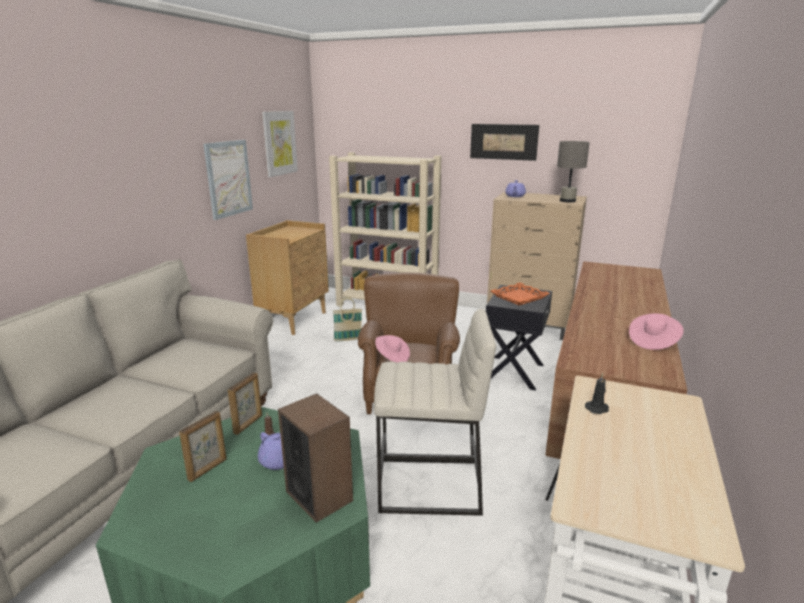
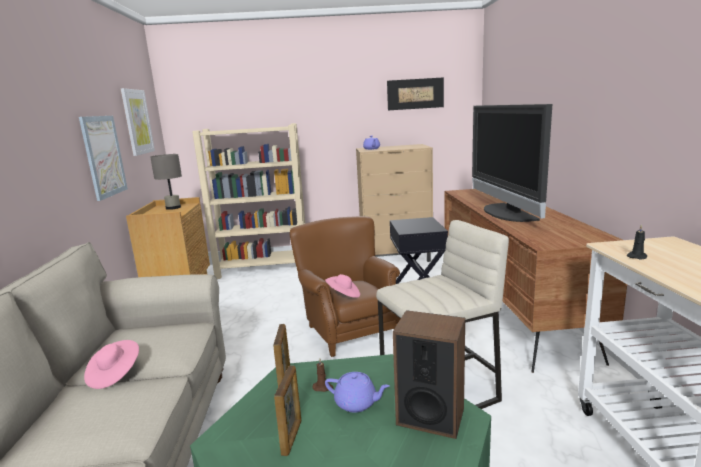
camera: 25 degrees left, 5 degrees down
(348, 339) = (253, 303): basket -> none
(503, 142) = (349, 106): picture -> picture (415, 94)
(519, 297) = (416, 225): orange tray -> none
(567, 201) = (416, 146): grey table lamp -> grey table lamp (173, 207)
(603, 309) = (505, 213): none -> television
(653, 341) = (567, 223): pink hat -> pink hat (114, 374)

